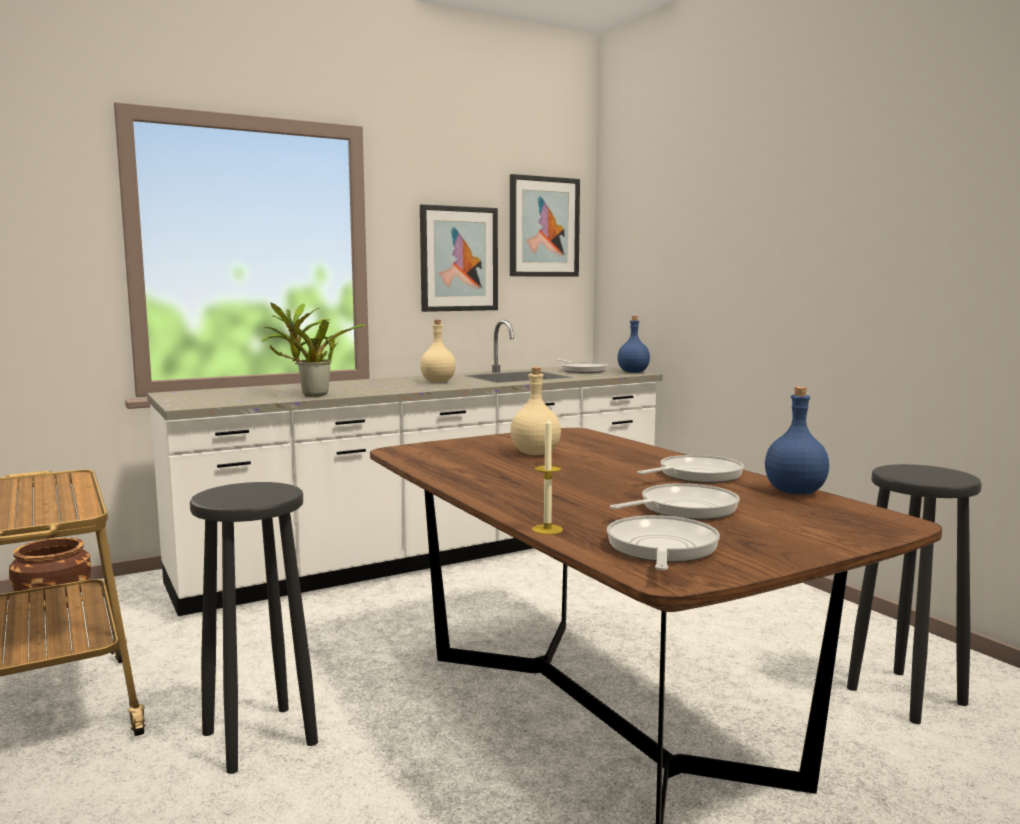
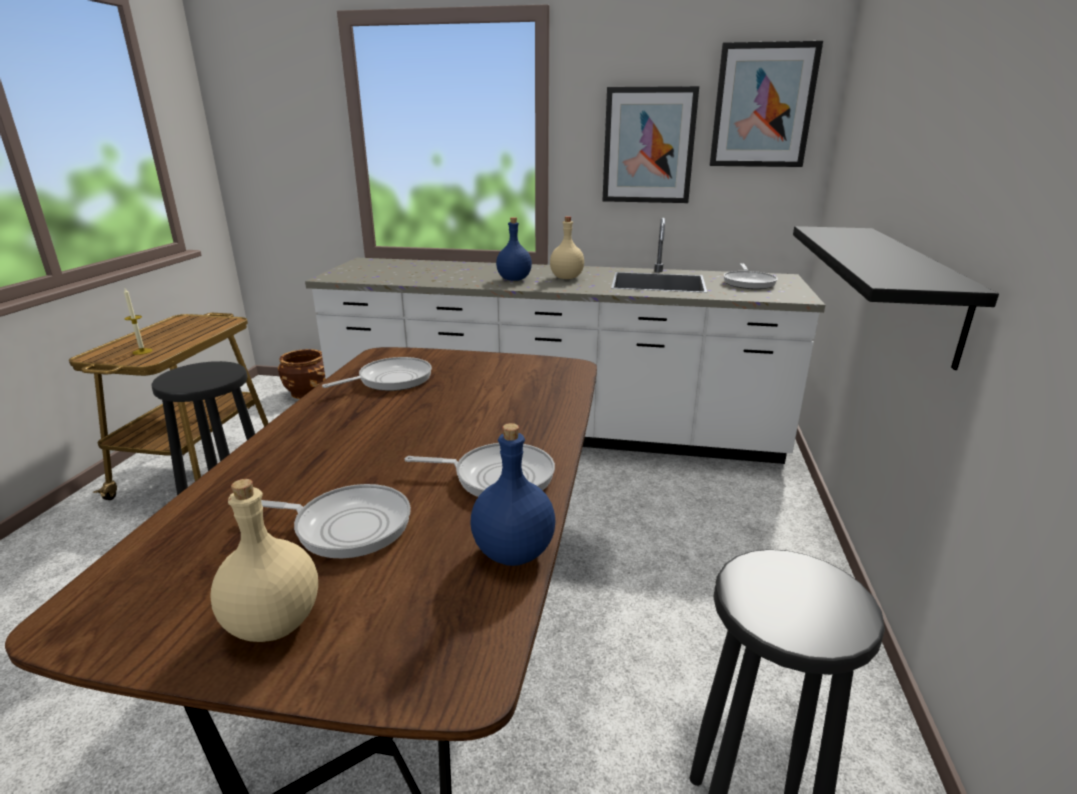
camera: 40 degrees right, 15 degrees up
(311, 395) = (429, 279): potted plant -> none
(535, 453) = (458, 390): beige bottle -> beige bottle (272, 624)
(547, 529) = (194, 501): candle -> candle (142, 351)
(633, 372) = (797, 295): blue bottle -> blue bottle (514, 279)
(661, 549) = (176, 576): frying pan -> frying pan (391, 380)
(765, 338) = (912, 290): none -> black shelf

